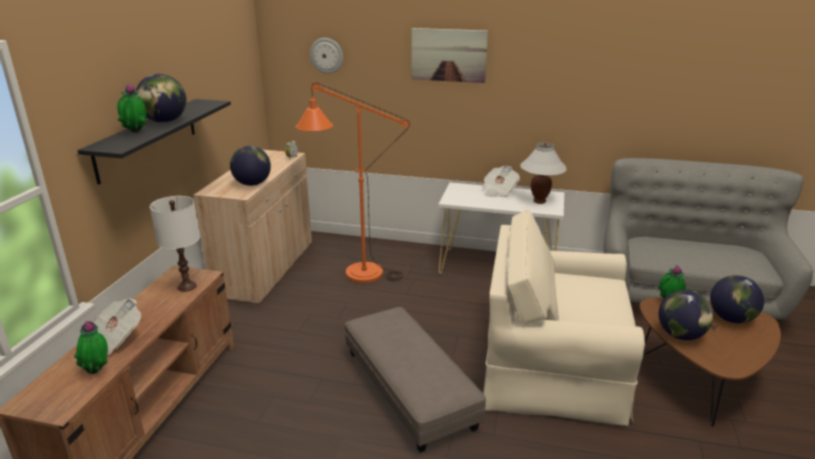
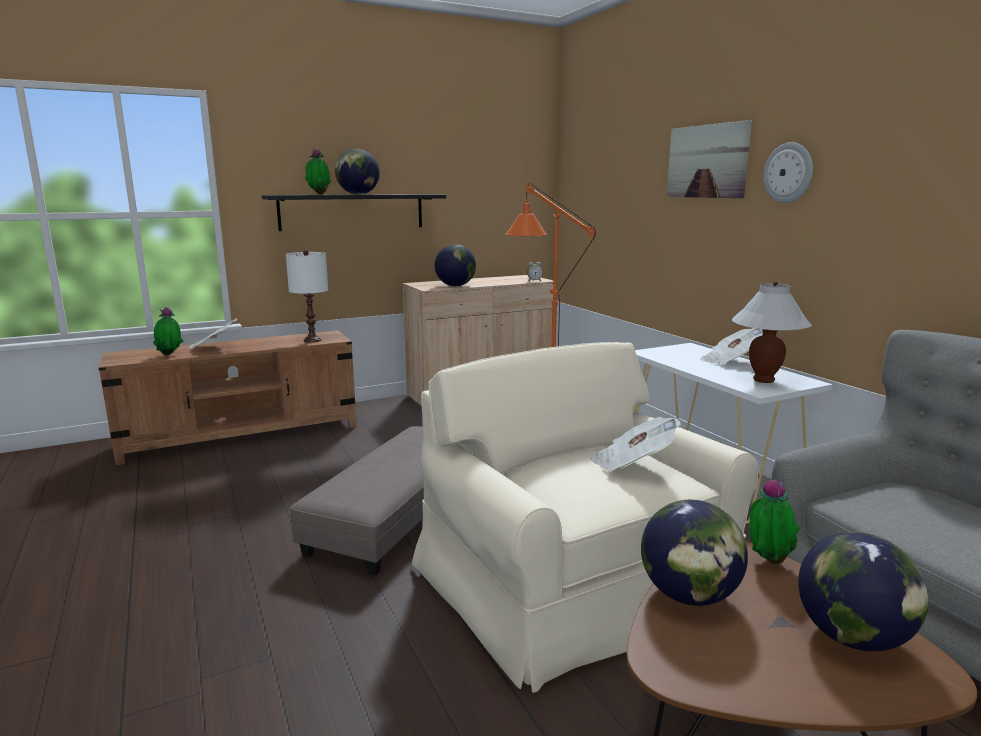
camera: 50 degrees right, 10 degrees down
(326, 55) = (601, 173): wall clock -> wall clock (788, 173)
(587, 284) = (632, 464): none -> newspaper

